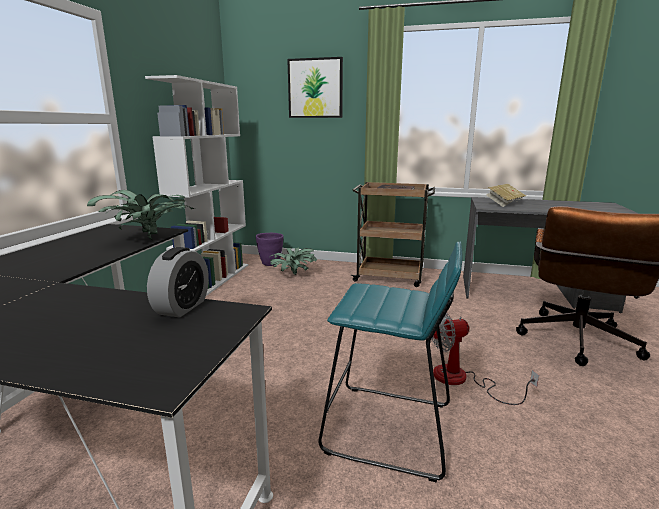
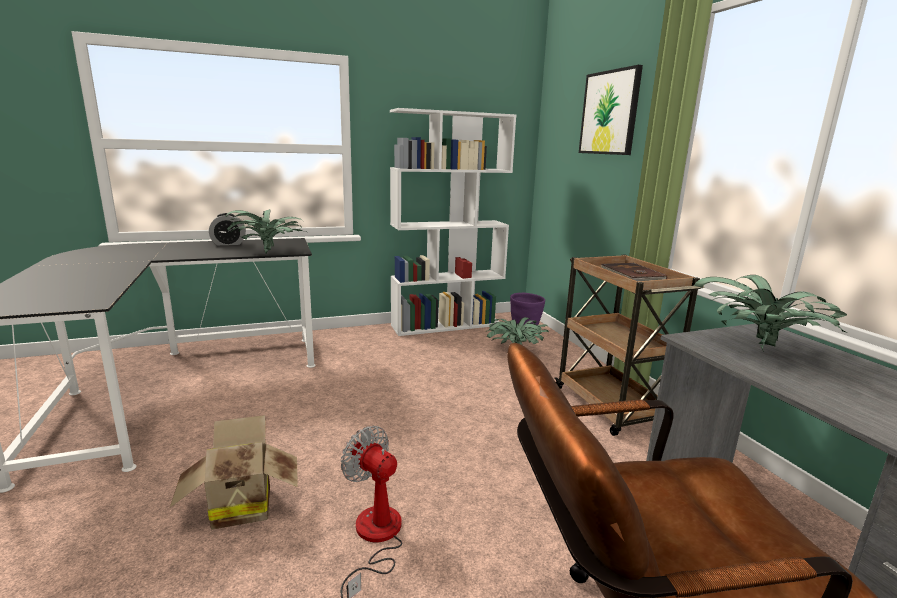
camera: 55 degrees right, 0 degrees up
(182, 307) = (102, 290): alarm clock -> alarm clock (228, 244)
(388, 429) = (240, 505): turquoise stool -> cardboard box
(504, 204) = (762, 349): book -> potted plant

